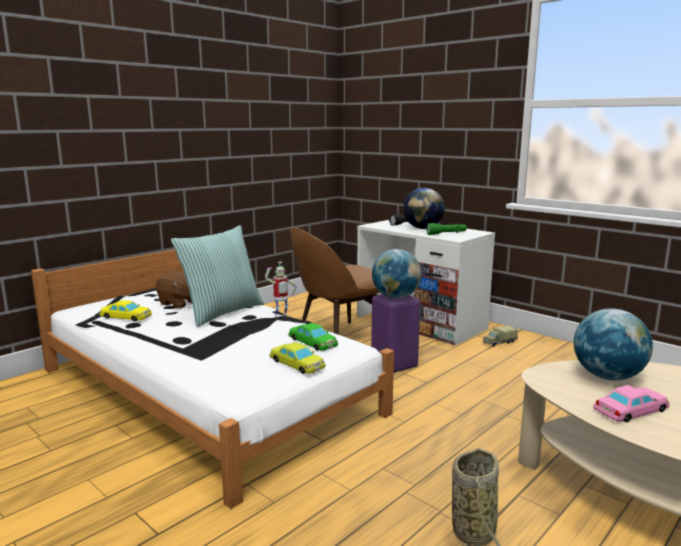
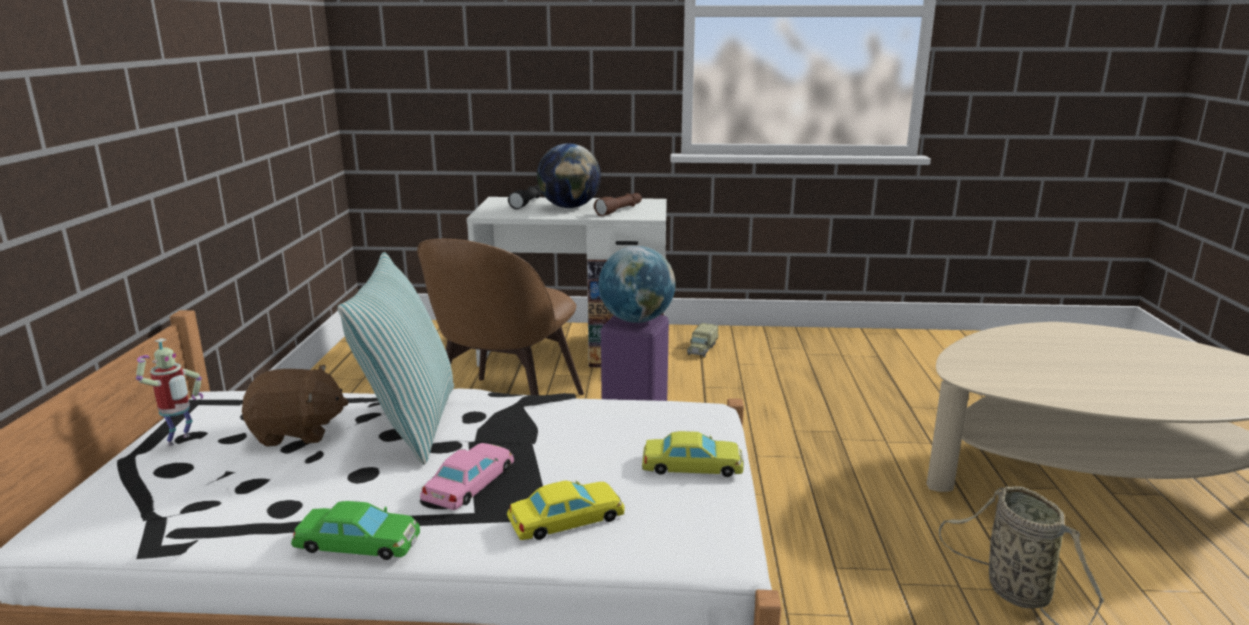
camera: 40 degrees left, 5 degrees up
(126, 316) = (237, 496): yellow toy car -> yellow toy car (567, 518)
(281, 315) = (522, 397): toy robot -> toy robot (181, 441)
(313, 342) = (645, 424): green toy car -> green toy car (358, 541)
(446, 234) = (620, 211): green flashlight -> brown flashlight
(607, 377) = (1007, 355): globe -> none
(631, 410) = (1087, 385): pink toy car -> pink toy car (470, 482)

